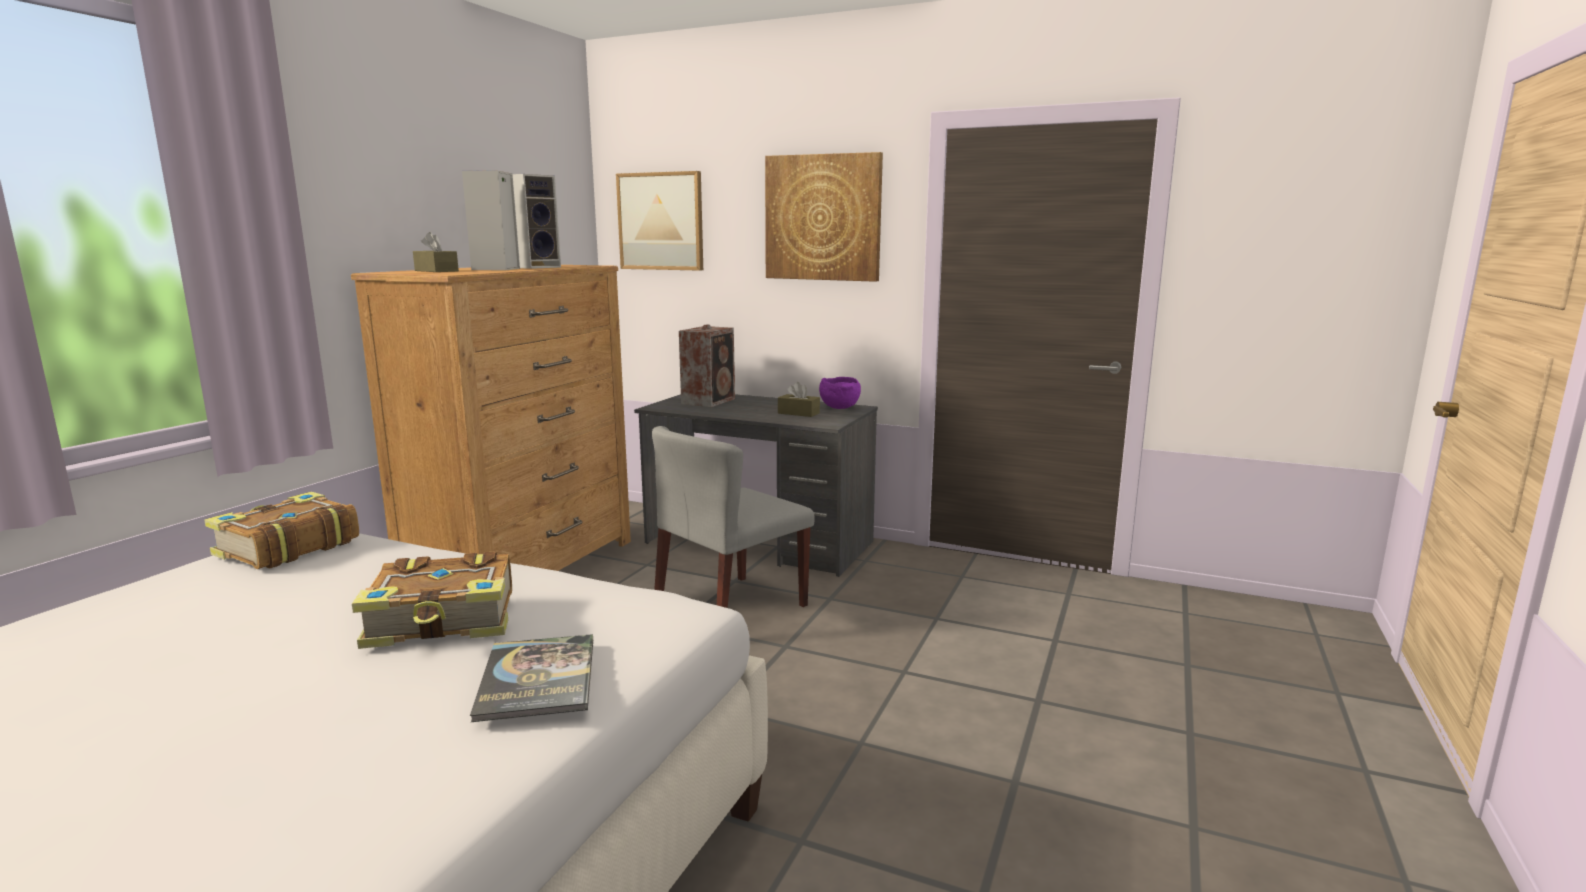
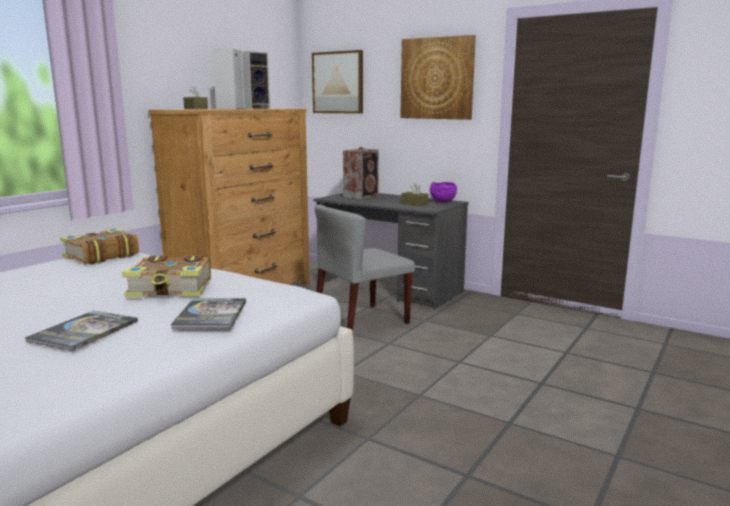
camera: 10 degrees right, 0 degrees up
(292, 745) = (84, 331): none -> book

